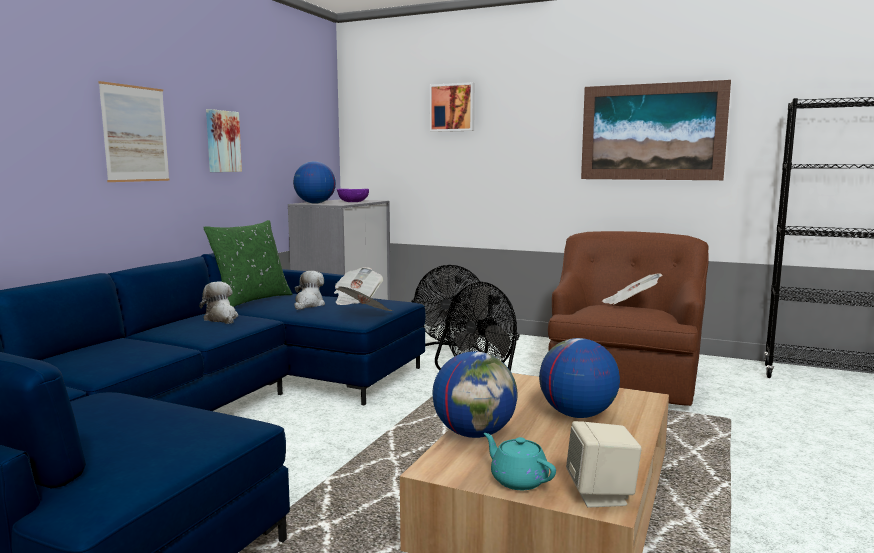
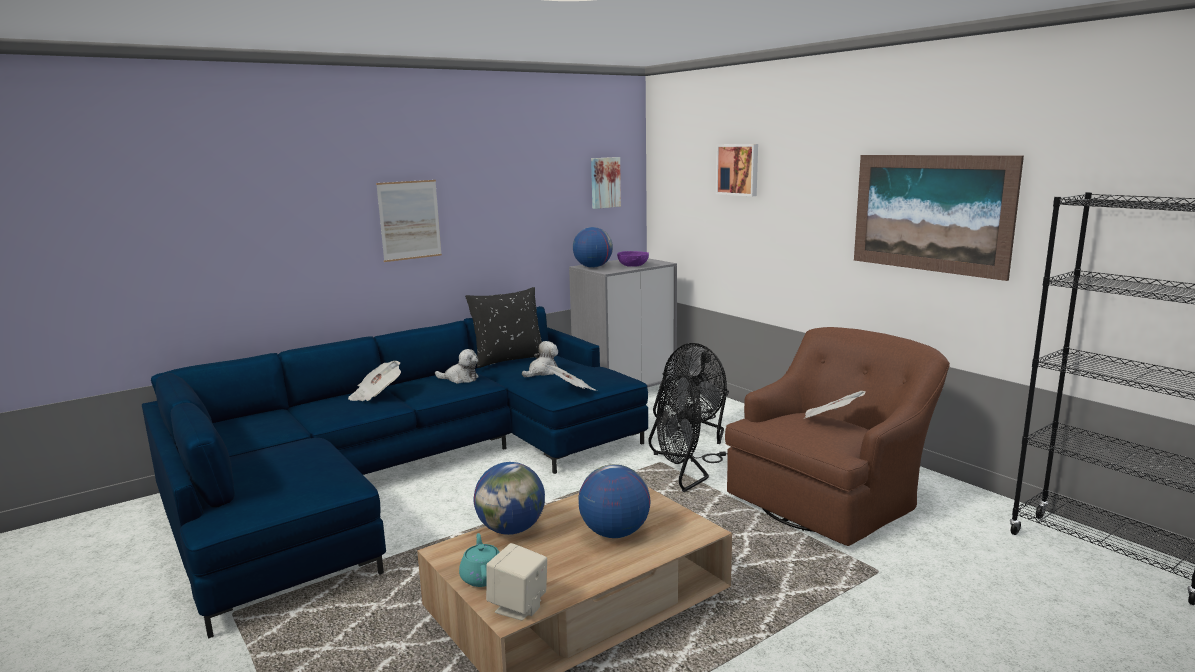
camera: 30 degrees right, 5 degrees up
(221, 319) = (460, 379): plush toy -> plush toy turned 105 degrees clockwise
(222, 141) = (498, 215): picture -> picture (604, 182)
(251, 300) = (508, 359): green pillow -> black pillow
(356, 300) = (587, 372): newspaper -> newspaper (376, 395)

